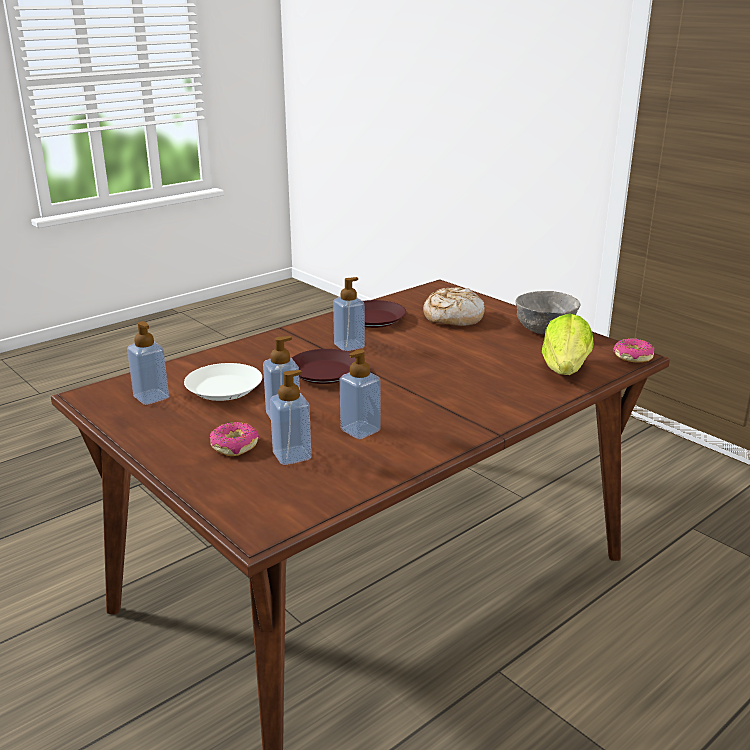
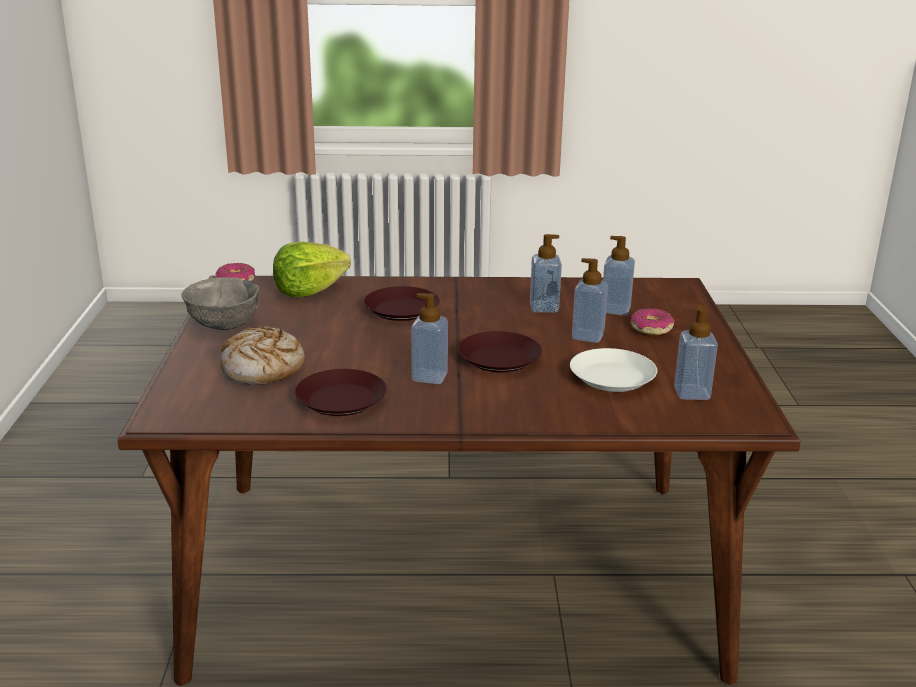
camera: 140 degrees left, 0 degrees up
(466, 382) = (402, 309): none -> brown plate

